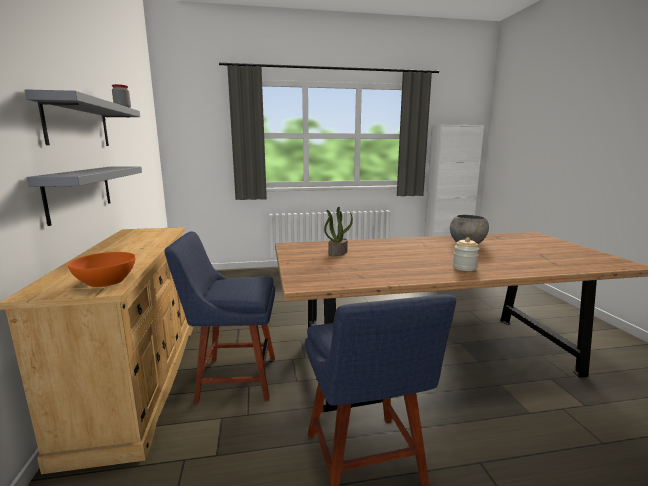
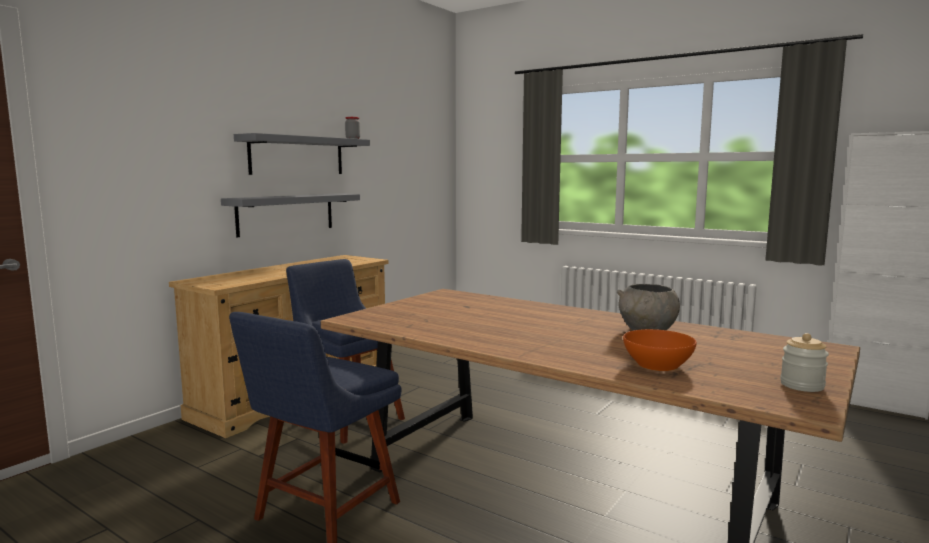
camera: 45 degrees right, 5 degrees down
(106, 281) = (231, 282): orange bowl -> orange bowl (658, 364)
(337, 252) = (463, 306): potted plant -> none
(464, 267) = (533, 346): jar -> jar (802, 385)

